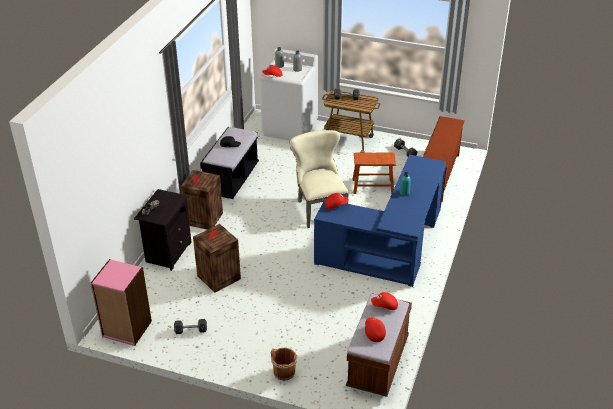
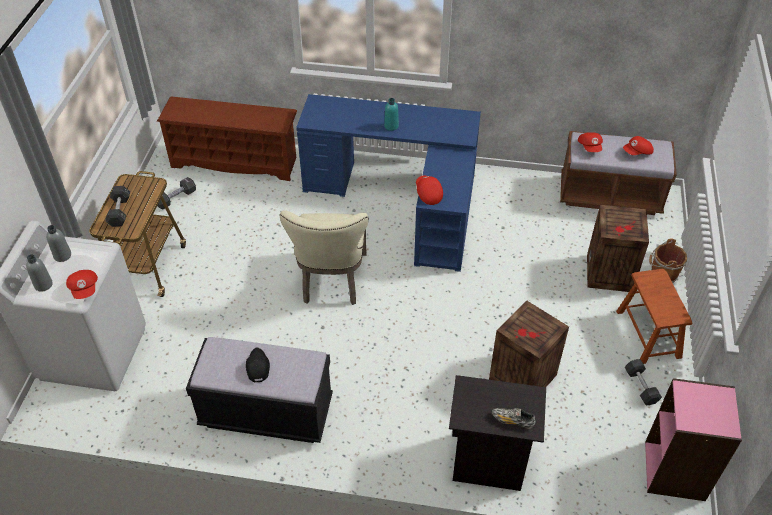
camera: 100 degrees left, 10 degrees up
(203, 219) = (387, 431): crate -> crate (610, 274)
(319, 208) = (332, 281): beige chair -> beige chair turned 60 degrees counterclockwise
(373, 186) = (267, 227): brown stool -> brown stool (648, 334)

